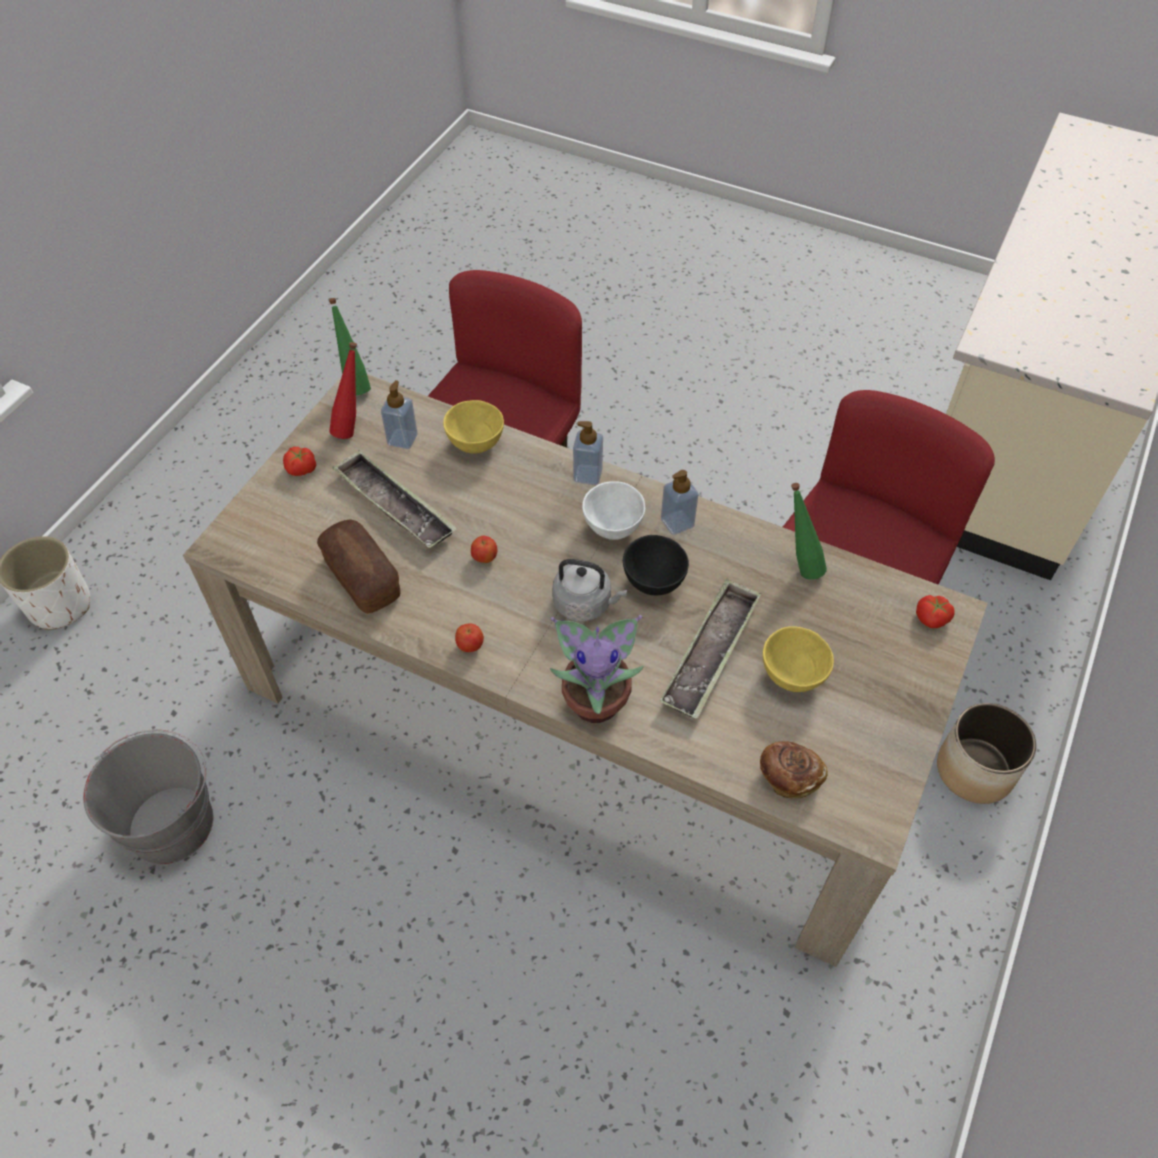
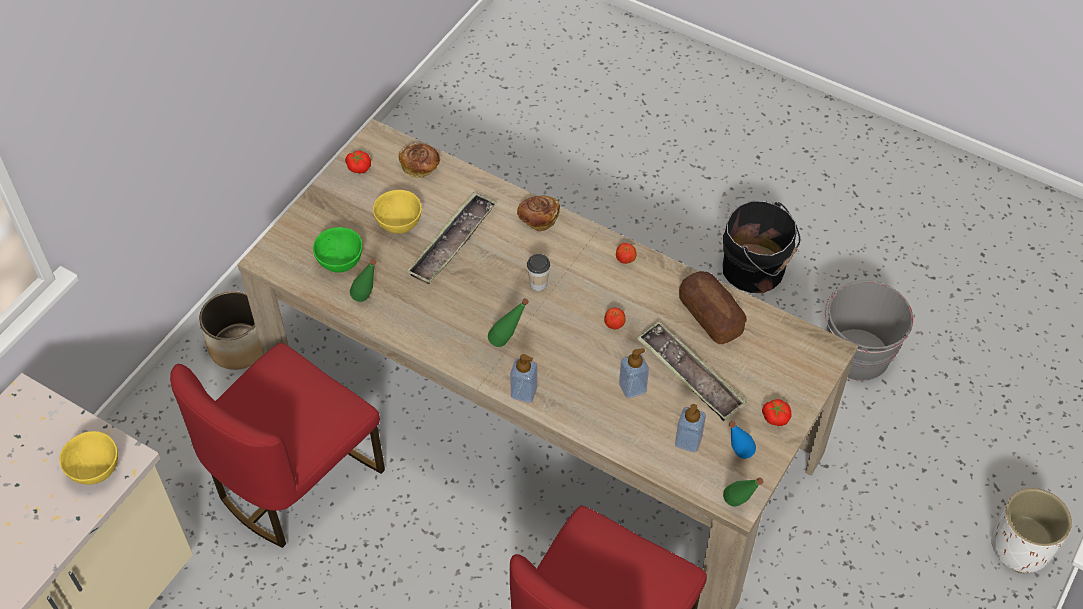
camera: 175 degrees left, 0 degrees up
(285, 953) = (756, 270): none -> black bucket
(352, 427) = (736, 458): red bottle -> blue bottle
(475, 443) = (622, 432): yellow bowl -> yellow bowl (96, 471)
(585, 604) = (538, 283): grey kettle -> cup
(596, 699) = (538, 219): potted plant -> bread
(613, 526) = (508, 344): white bowl -> green bottle
(653, 581) = (484, 297): black bowl -> none
(677, 522) = (455, 343): soap dispenser -> soap dispenser (632, 387)
(853, 612) = (340, 263): none -> green bowl
(932, 618) = (284, 255): tomato -> tomato (359, 167)

